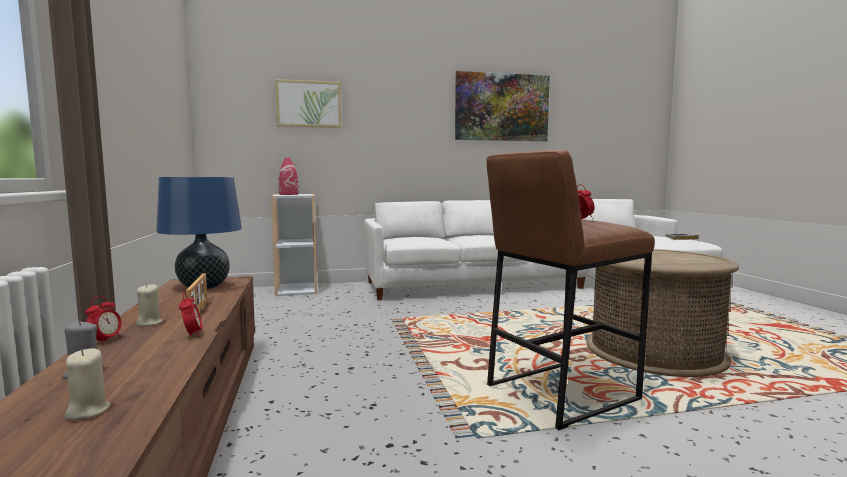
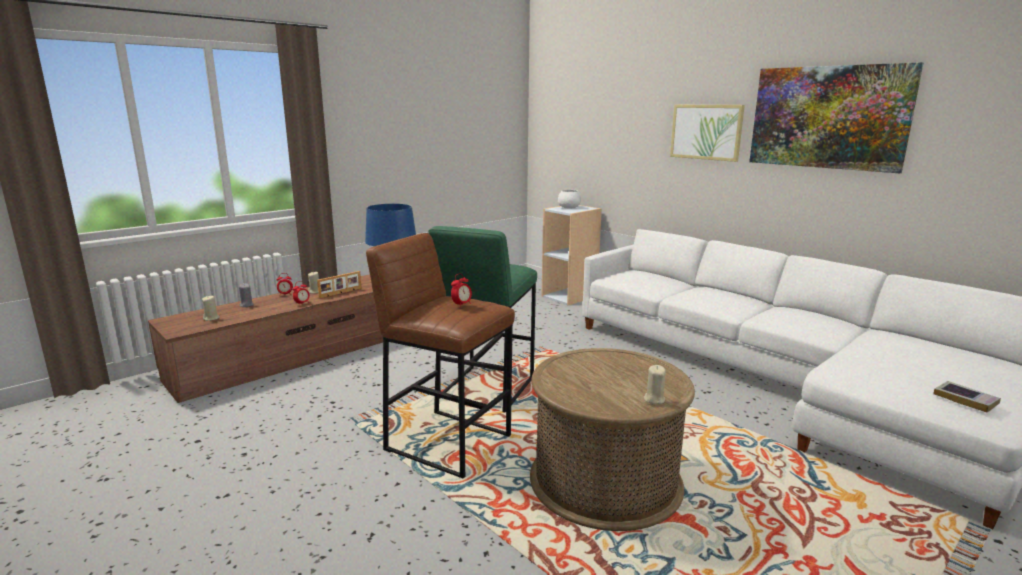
camera: 60 degrees right, 10 degrees up
(289, 194) = (569, 207): red vase -> white bowl
(309, 104) = (605, 117): picture -> picture (706, 132)
(456, 355) = (486, 389): none -> green stool
(702, 256) = (654, 399): none -> beige candle

